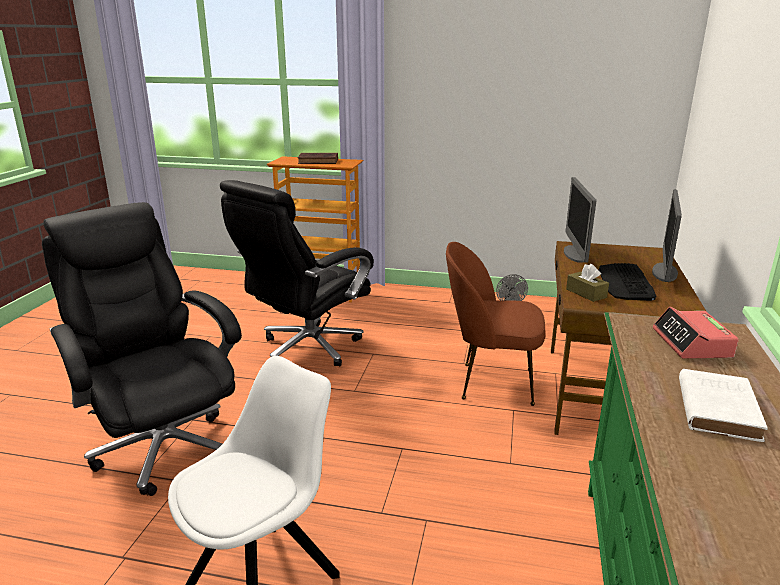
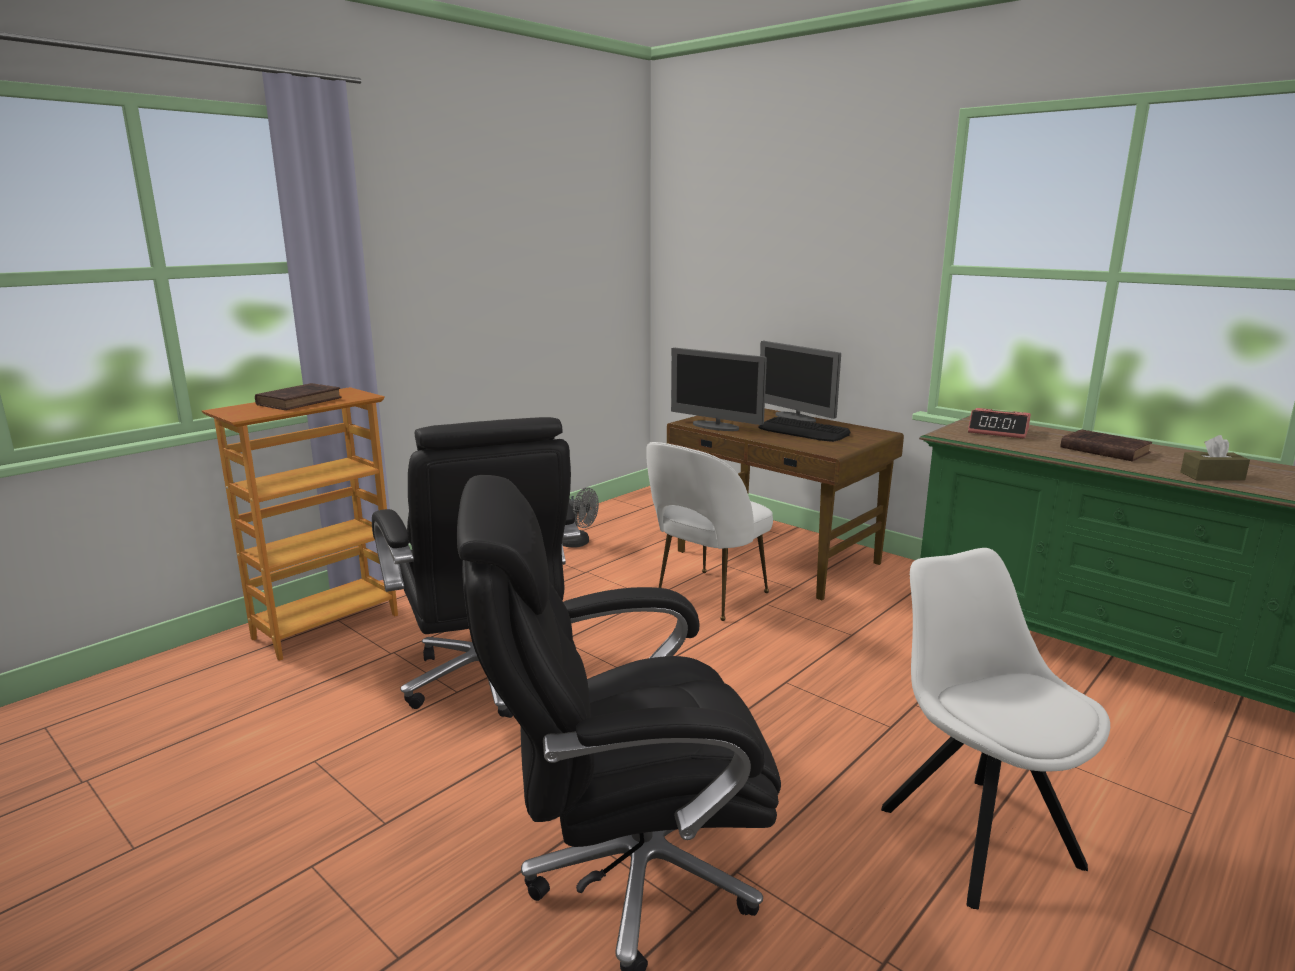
camera: 60 degrees left, 5 degrees down
(489, 383) = (706, 598): brown chair -> white chair
(586, 293) = (813, 446): brown tissue box -> brown tissue box (1212, 476)
(717, 407) = (1102, 450): white book -> brown book

